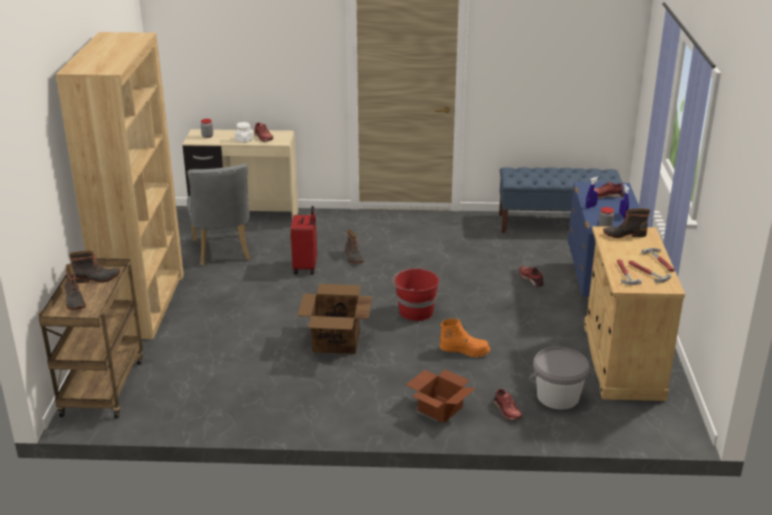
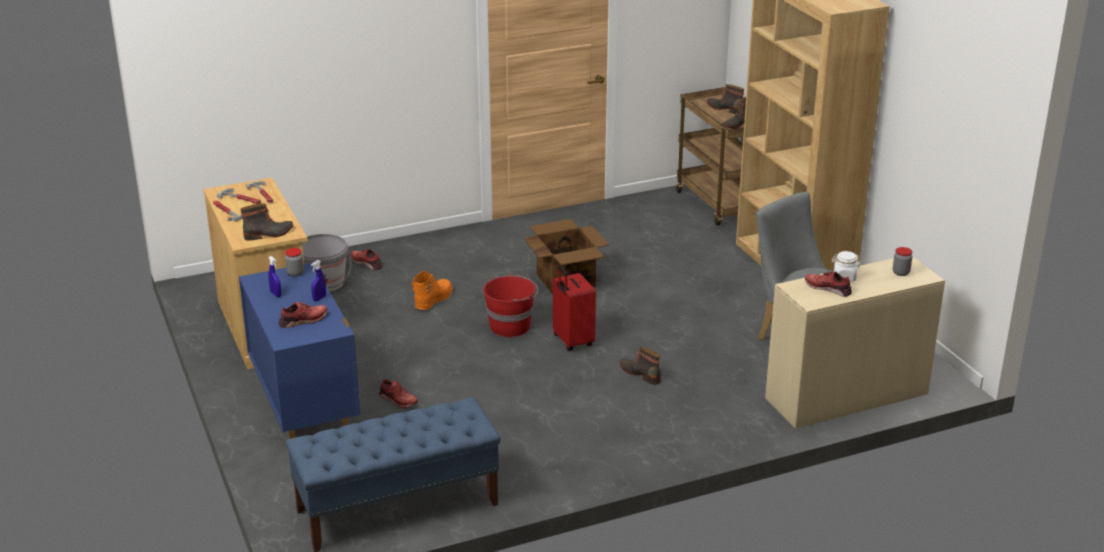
camera: 155 degrees right, 0 degrees up
(306, 267) = (682, 347): red suitcase -> red suitcase (572, 341)
(439, 408) = (427, 252): cardboard box -> none
(464, 351) = (432, 300): orange boot -> orange boot turned 135 degrees clockwise

